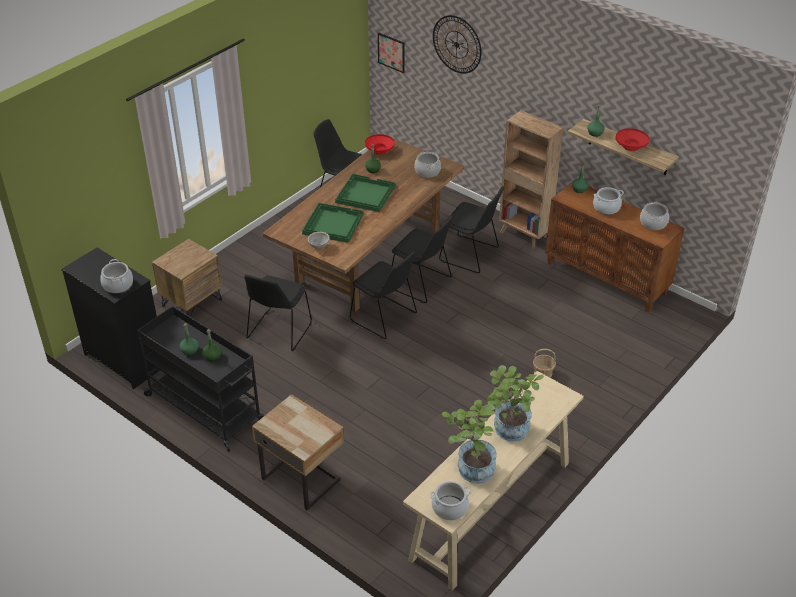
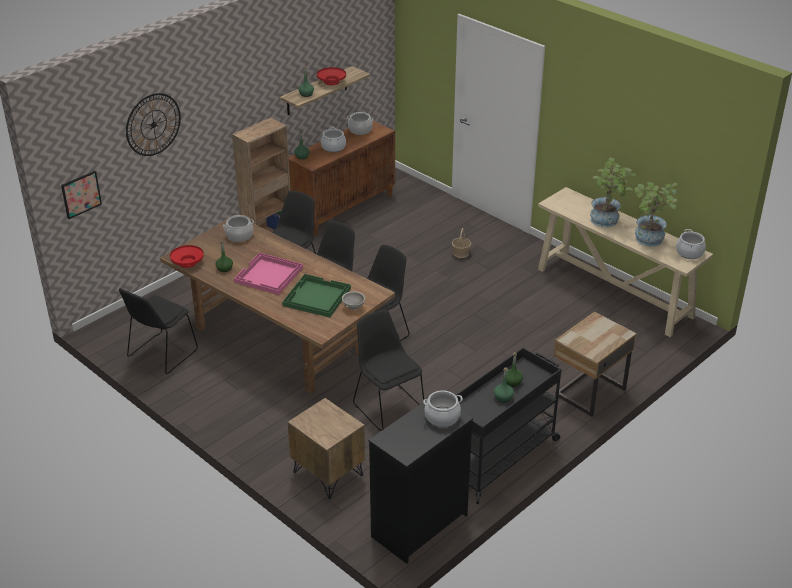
camera: 85 degrees left, 5 degrees down
(278, 332) = (388, 406): black chair -> black chair turned 150 degrees counterclockwise
(365, 194) = (269, 275): green tray -> pink tray

